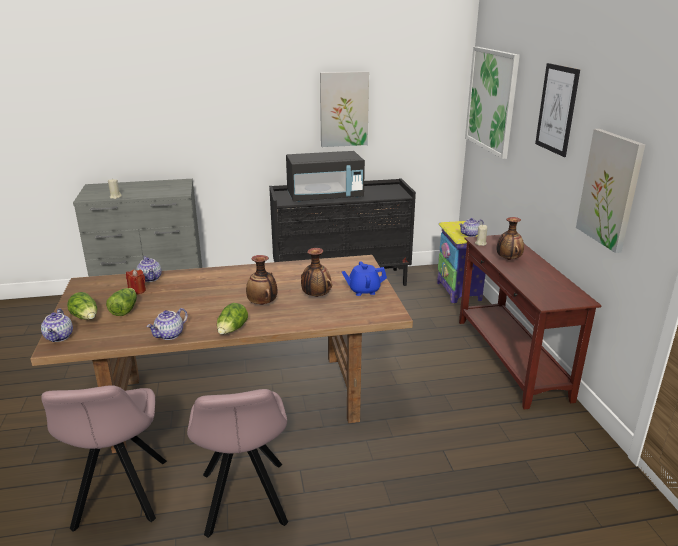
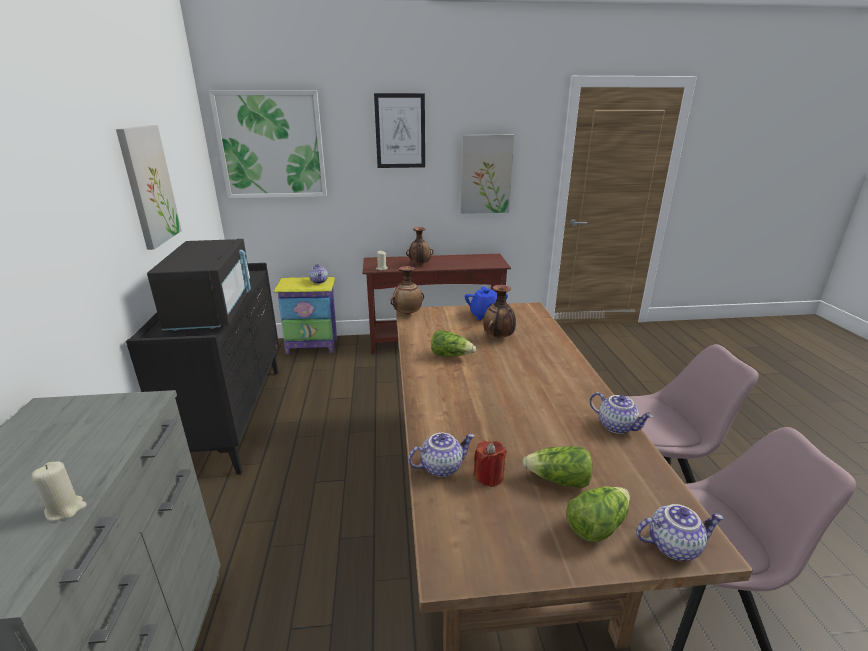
camera: 85 degrees left, 0 degrees up
(232, 330) = (587, 383): lettuce -> lettuce (451, 355)
(262, 304) = (521, 366): vase -> vase (407, 314)

